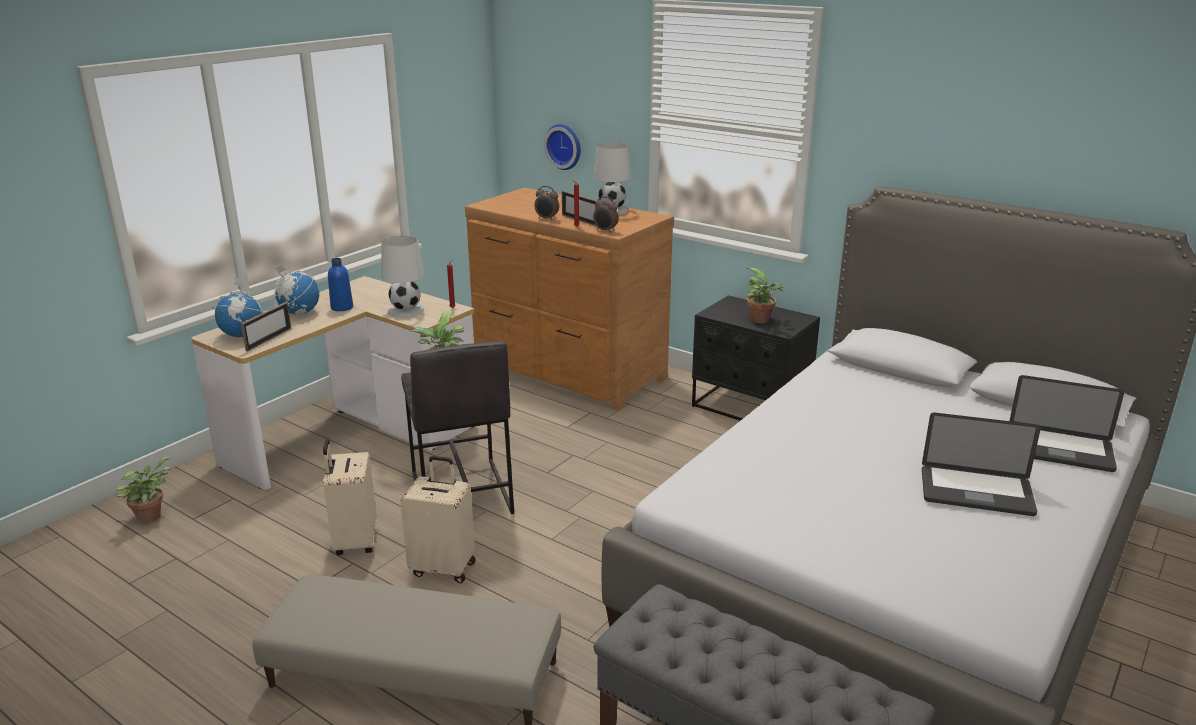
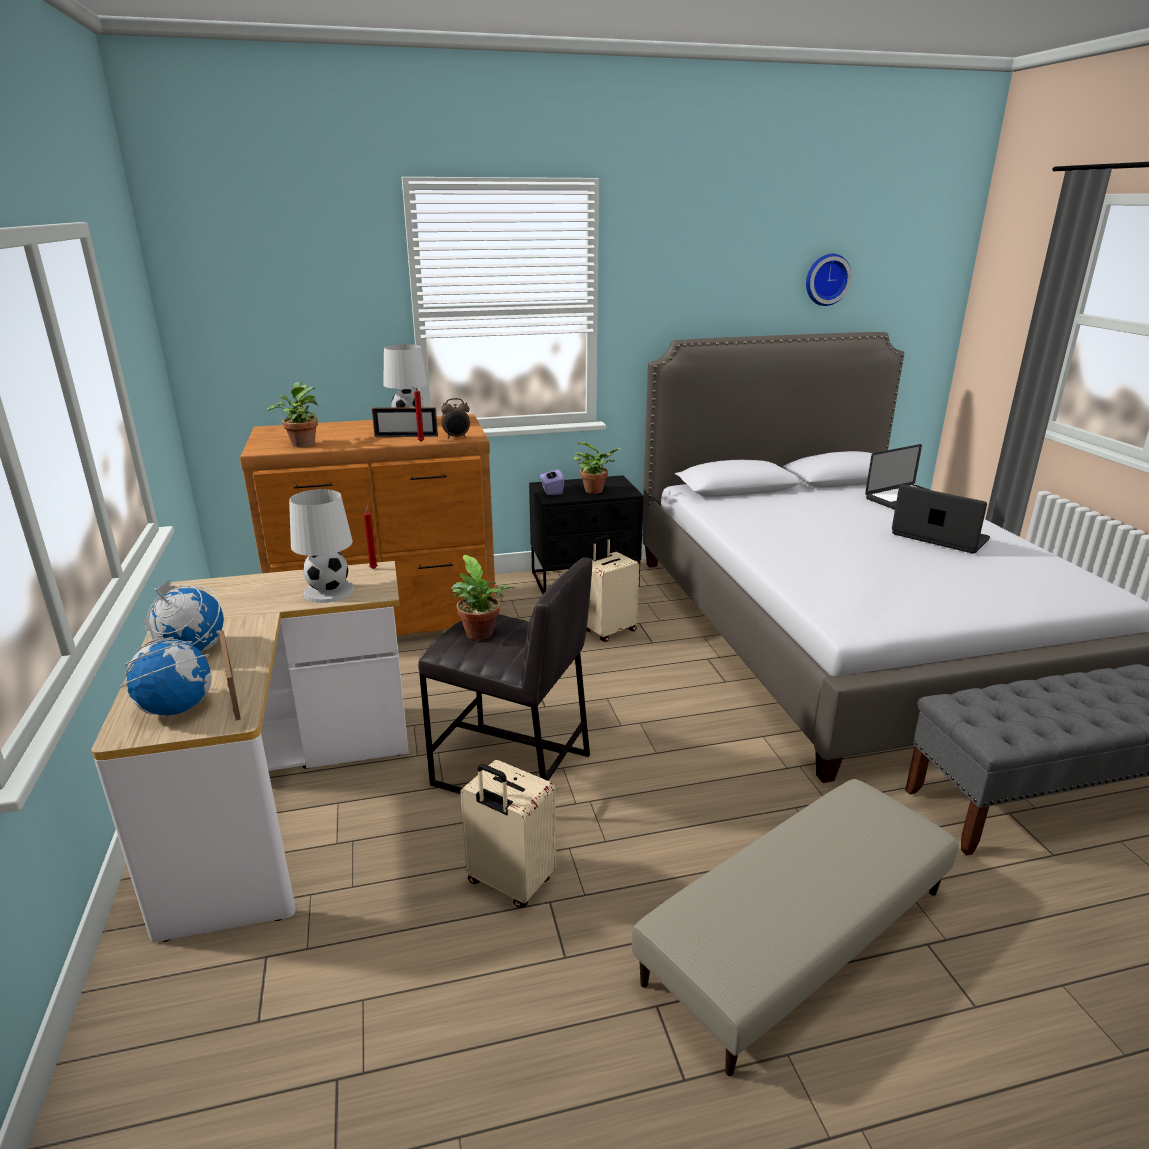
camera: 50 degrees left, 0 degrees up
(151, 515) = (179, 1071): potted plant -> potted plant (302, 444)
(342, 307) = (238, 621): blue bottle -> none
(444, 568) = (632, 837): beige suitcase -> beige suitcase (608, 631)
(547, 219) = (371, 443): alarm clock -> none
(565, 146) = (292, 367): wall clock -> wall clock (826, 279)
(727, 308) = (551, 491): none -> purple tissue box
(976, 492) = (939, 537): laptop -> laptop turned 105 degrees counterclockwise

